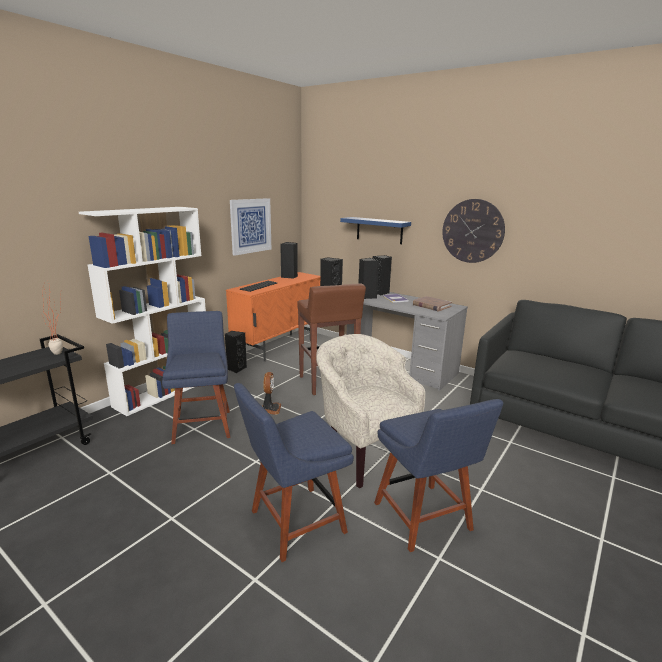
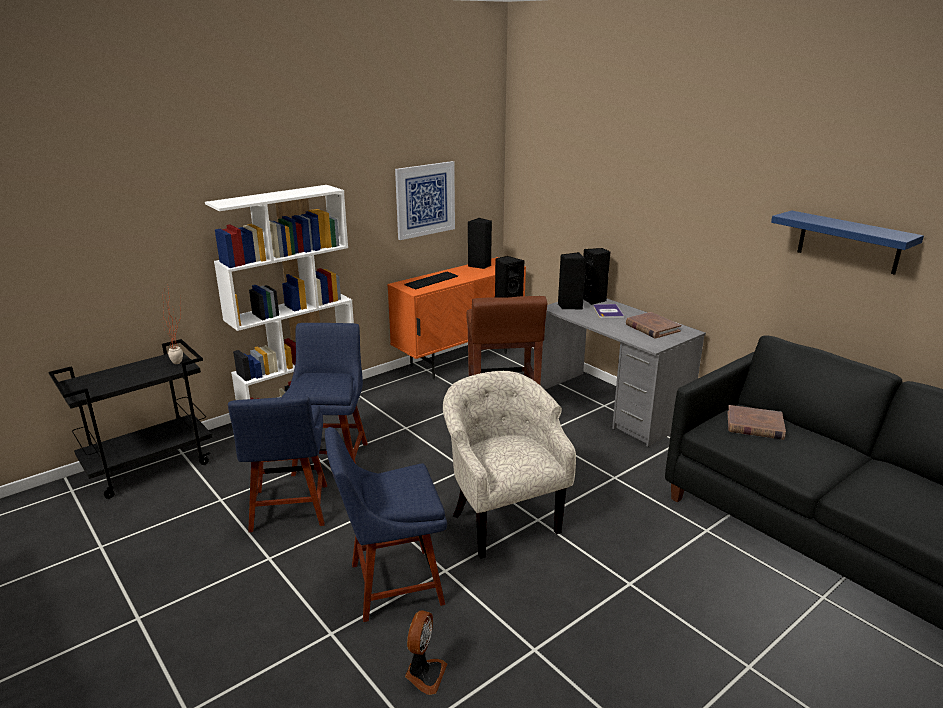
camera: 15 degrees right, 5 degrees up
(236, 369) = (394, 387): black speaker -> none
(270, 409) = (416, 446): fan -> fan (424, 674)
(379, 230) = (599, 212): blue shelf -> blue shelf (848, 242)
(425, 519) = (540, 606): blue chair -> blue chair (289, 510)
(472, 231) = (716, 227): wall clock -> none
(532, 360) = (755, 425): none -> brown book

